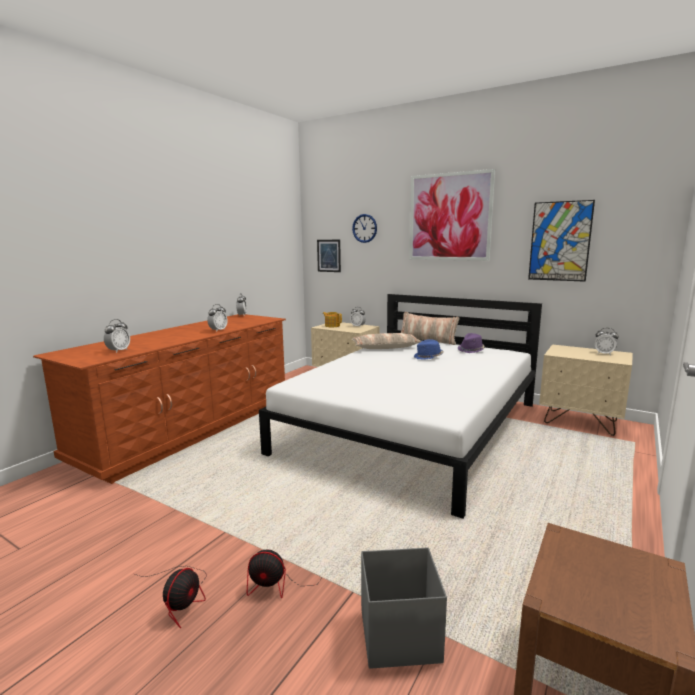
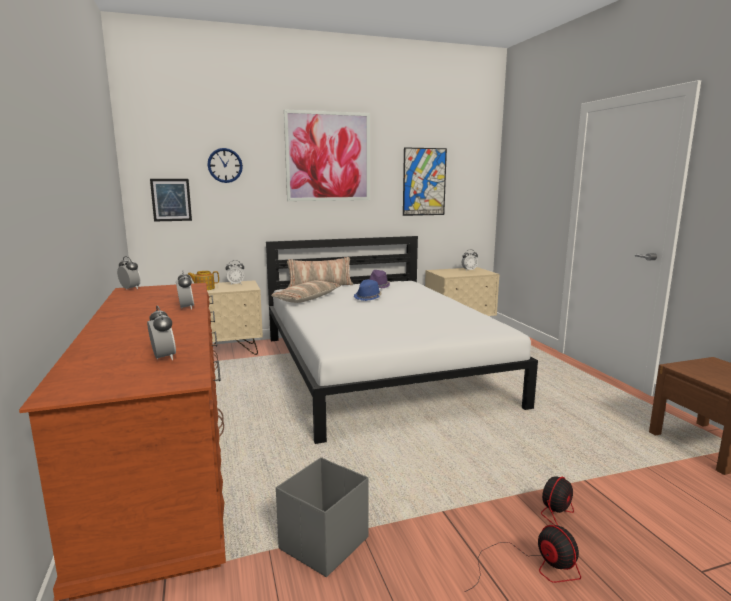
camera: 50 degrees left, 0 degrees up
(398, 635) = (642, 481): grey storage box -> grey storage box (322, 544)

